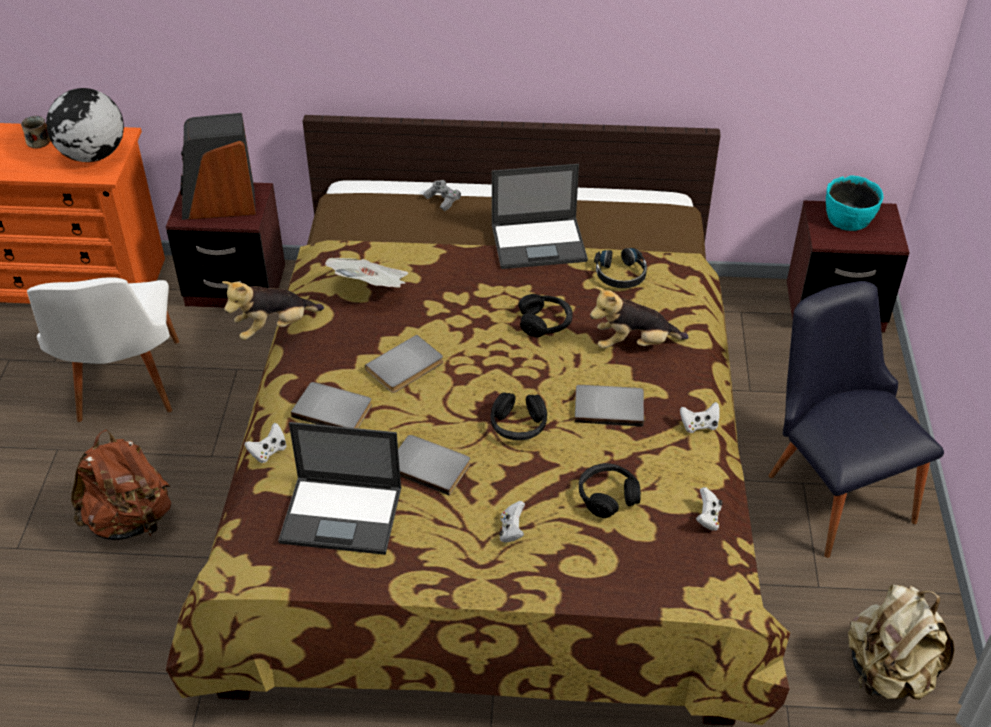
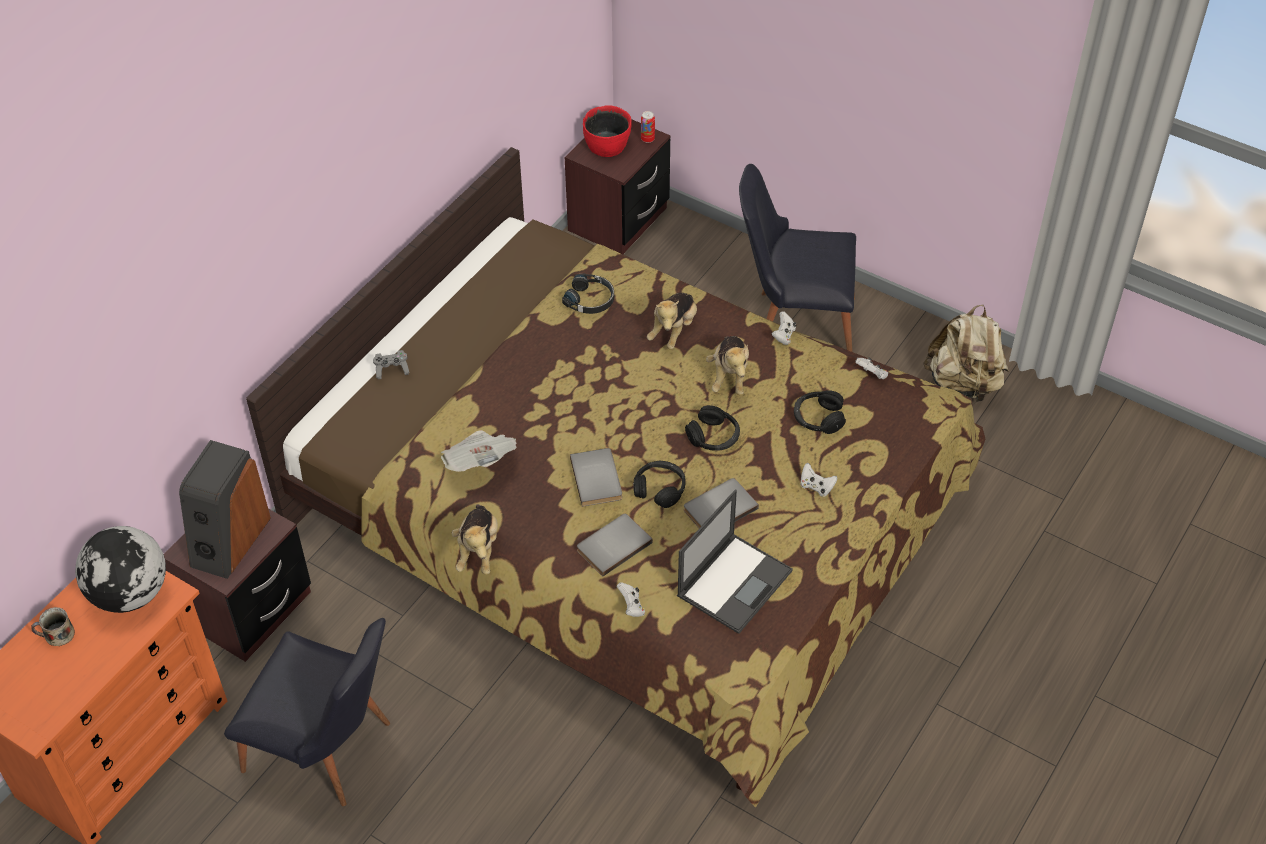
camera: 60 degrees left, 5 degrees up
(124, 390) = (329, 752): white chair -> black chair
(129, 521) = (508, 800): brown backpack -> none
(540, 243) = (511, 330): laptop -> none
(545, 322) = (611, 370): black headphones -> black headphones (660, 489)
(609, 406) = (729, 376): grey book -> plush toy
(849, 219) = (608, 145): turquoise bowl -> red bowl
(886, 240) = (647, 139): none -> can

